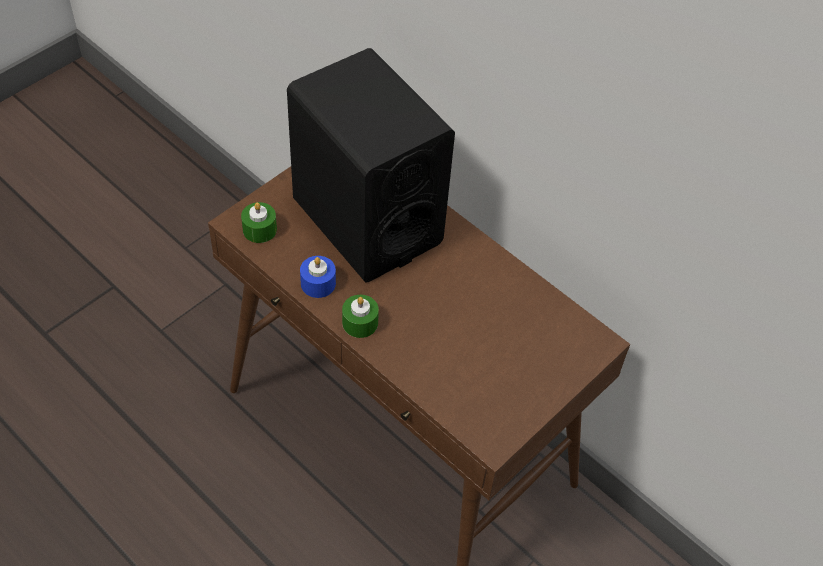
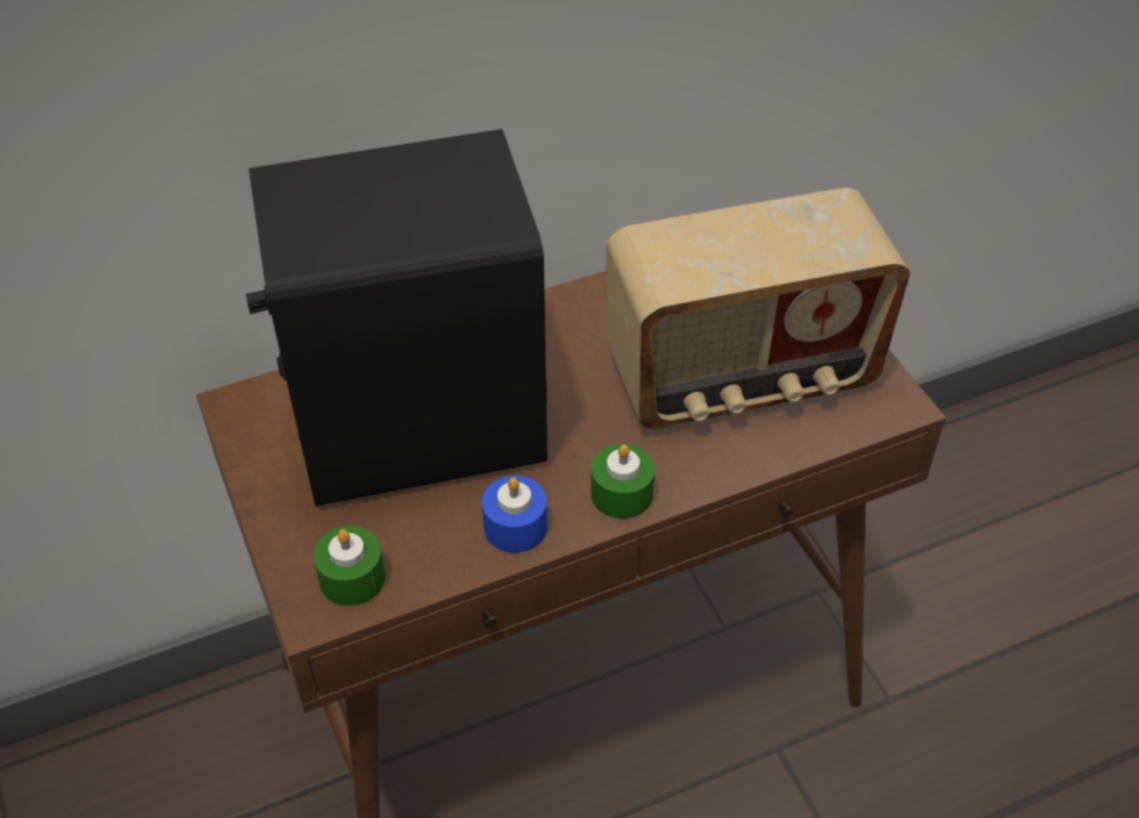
camera: 65 degrees left, 5 degrees down
(473, 357) = (741, 378): none -> radio

